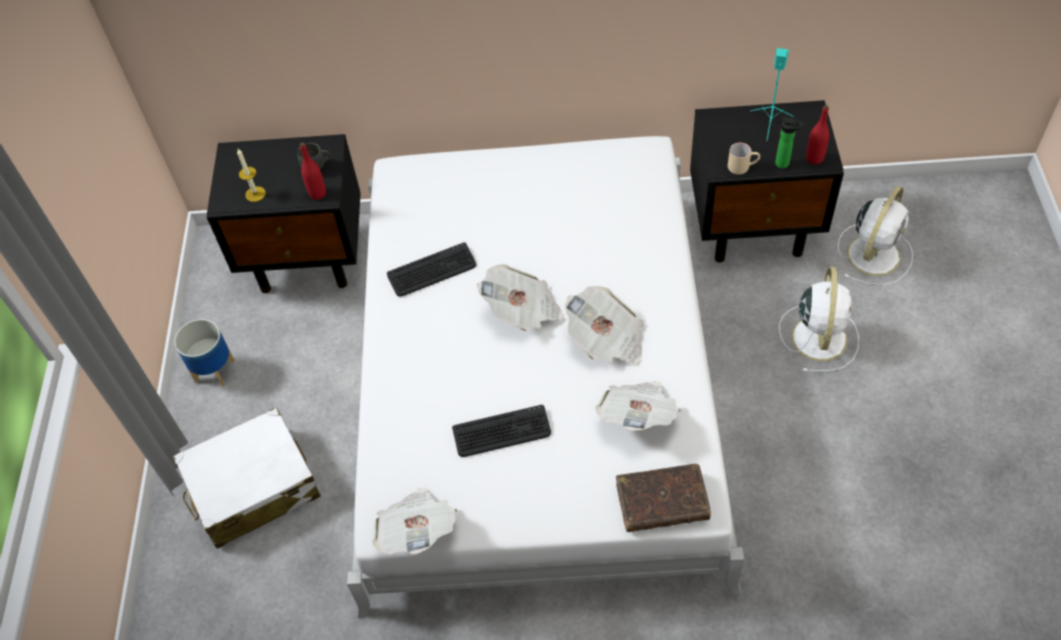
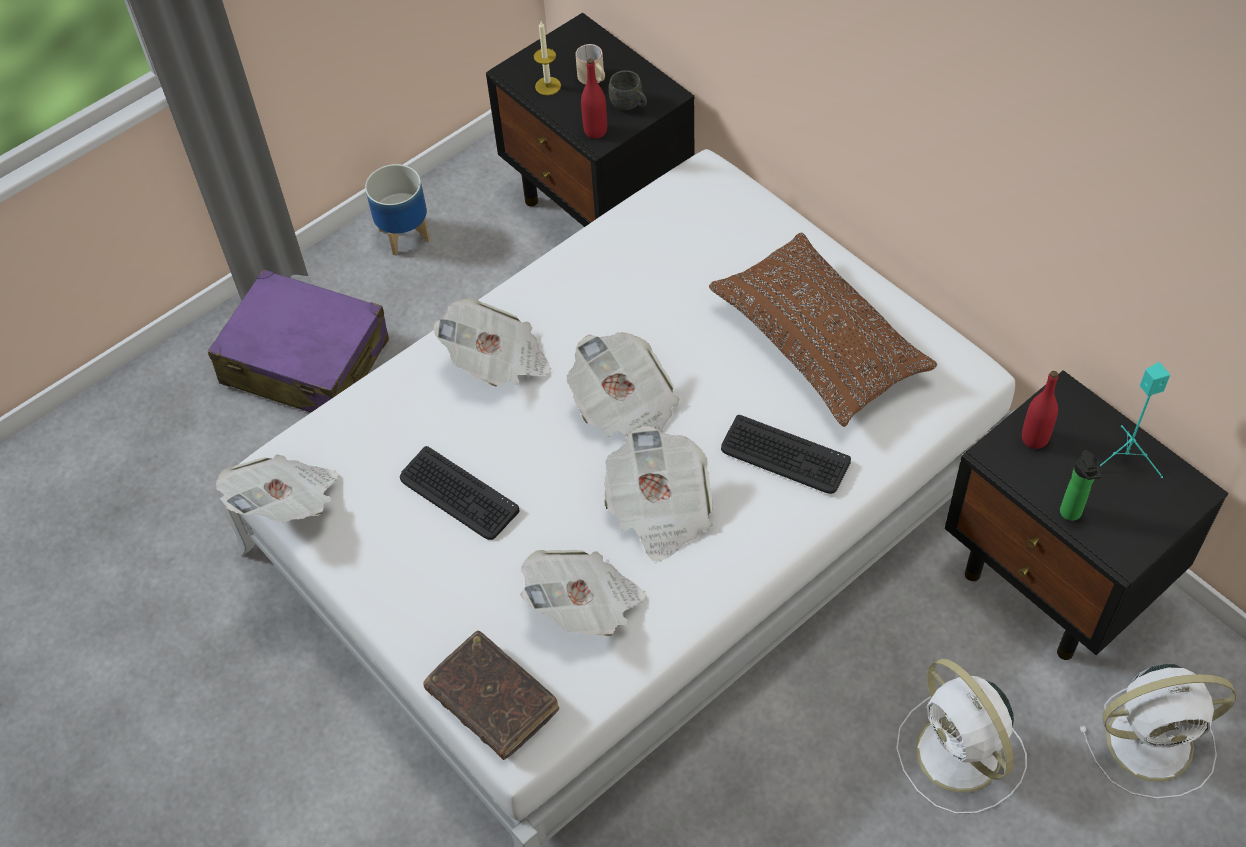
camera: 50 degrees right, 0 degrees up
(252, 487) = (305, 362): white suitcase -> purple suitcase
(426, 352) = (497, 362): none -> newspaper
(432, 271) = (604, 295): keyboard -> keyboard (784, 456)
(569, 197) = (819, 343): none -> brown pillow
(742, 166) = (1023, 473): beige mug -> beige mug (594, 78)
(814, 158) = (1115, 541): red bottle -> red bottle (1034, 438)
(819, 336) = (961, 756): white fan -> white fan turned 90 degrees clockwise

